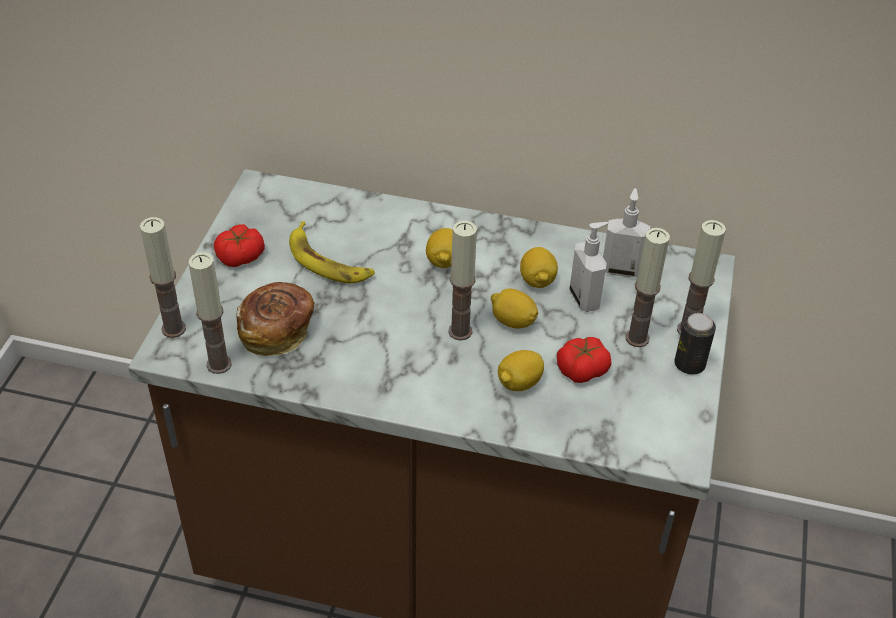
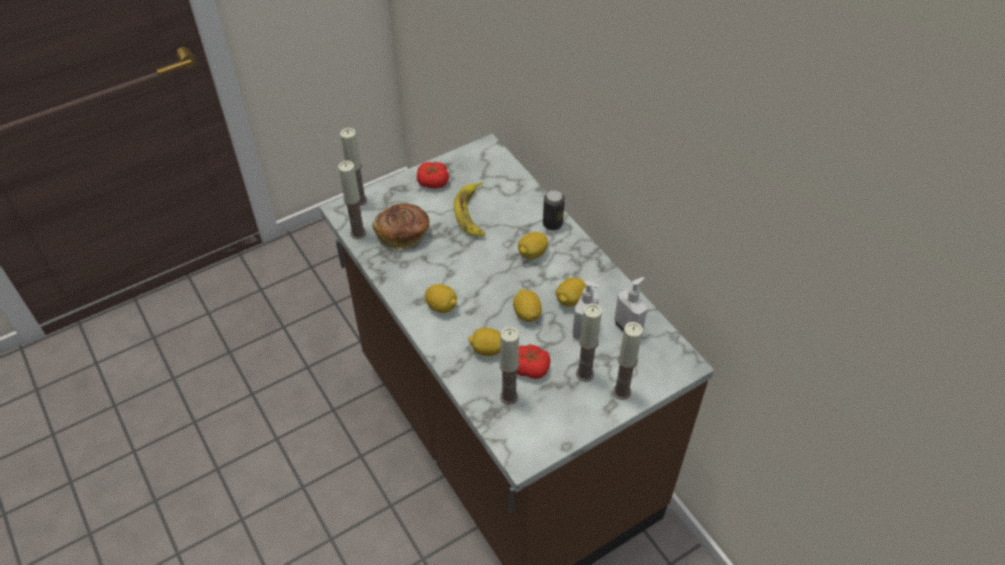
camera: 45 degrees right, 5 degrees up
(417, 375) = (441, 306): none -> lemon
(460, 331) = (492, 299): candle -> candle (509, 396)
(689, 364) = (595, 411): can -> can (552, 224)

